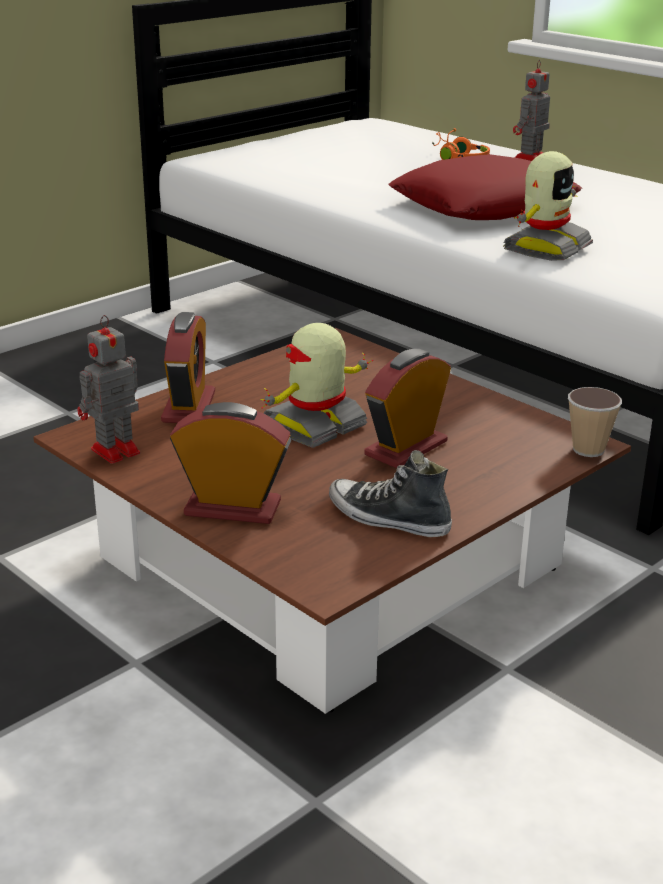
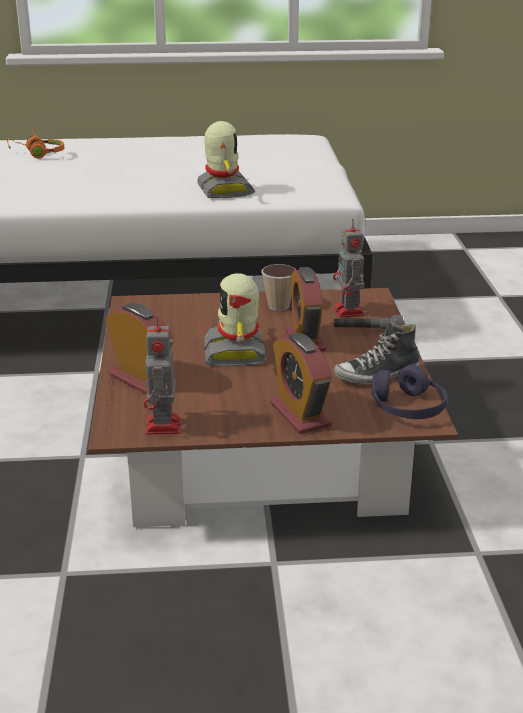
camera: 50 degrees left, 0 degrees up
(232, 508) = (300, 415): alarm clock -> alarm clock turned 75 degrees counterclockwise
(339, 564) = (407, 408): none -> purple headphones
(484, 205) = (124, 178): red pillow -> none
(490, 474) = (367, 331): none -> grey flashlight
(529, 159) = (77, 142): toy robot -> toy robot (349, 312)
(588, 449) = (377, 298): cup -> cup (278, 306)

